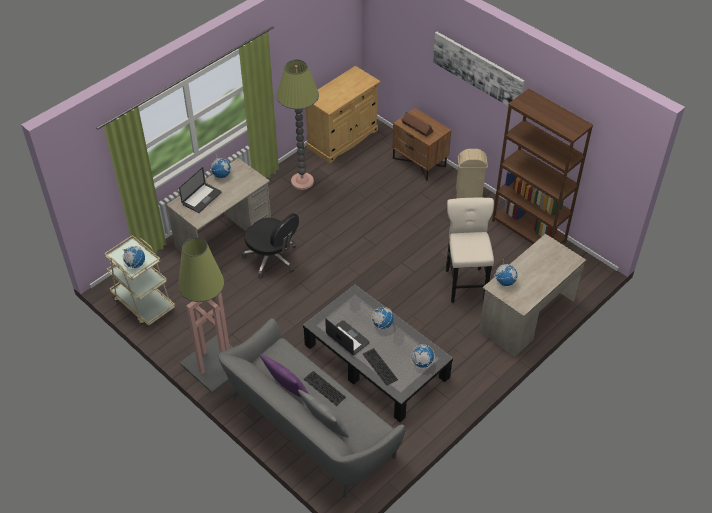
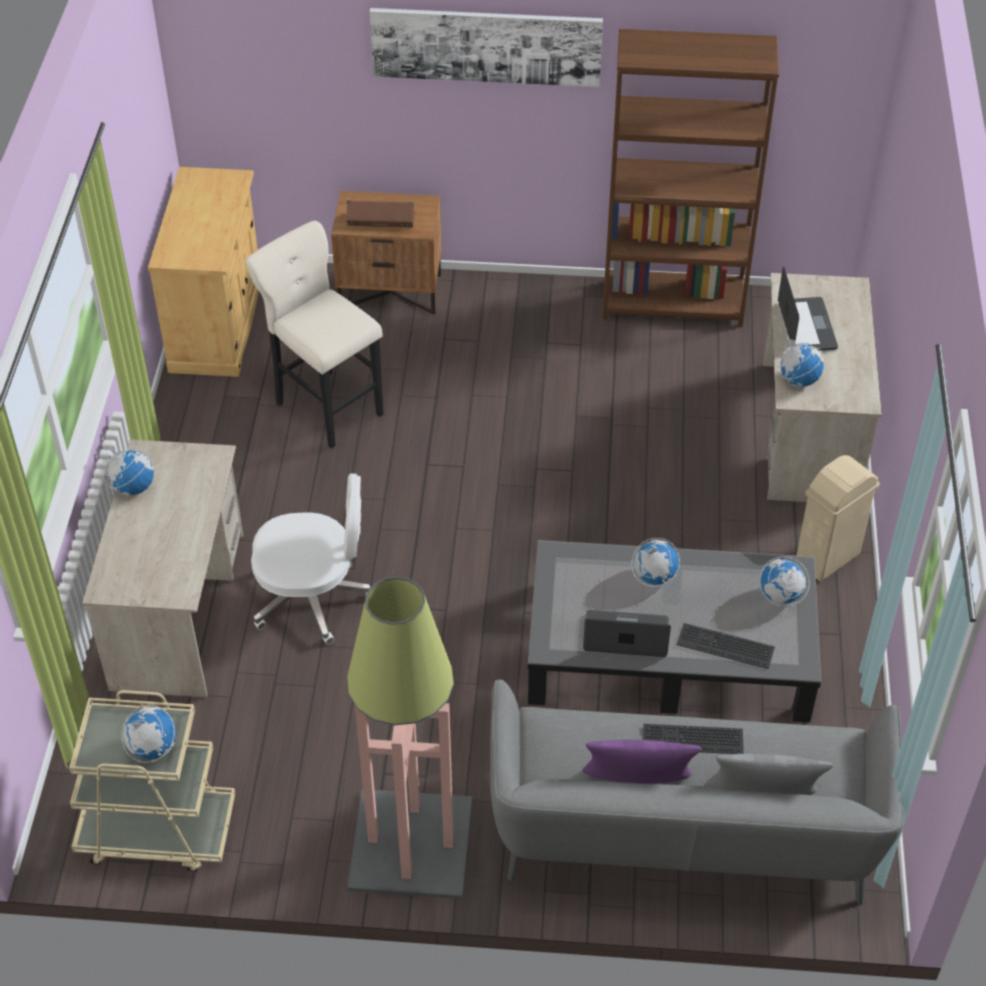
camera: 40 degrees left, 0 degrees up
(202, 198) = (142, 551): laptop -> laptop (806, 326)
(272, 259) = (314, 597): black office chair -> white office chair
(302, 181) = (223, 434): floor lamp -> none
(465, 283) = (667, 439): beige stool -> beige stool (326, 406)
(469, 195) = (525, 299): beige trash can -> beige trash can (828, 558)

